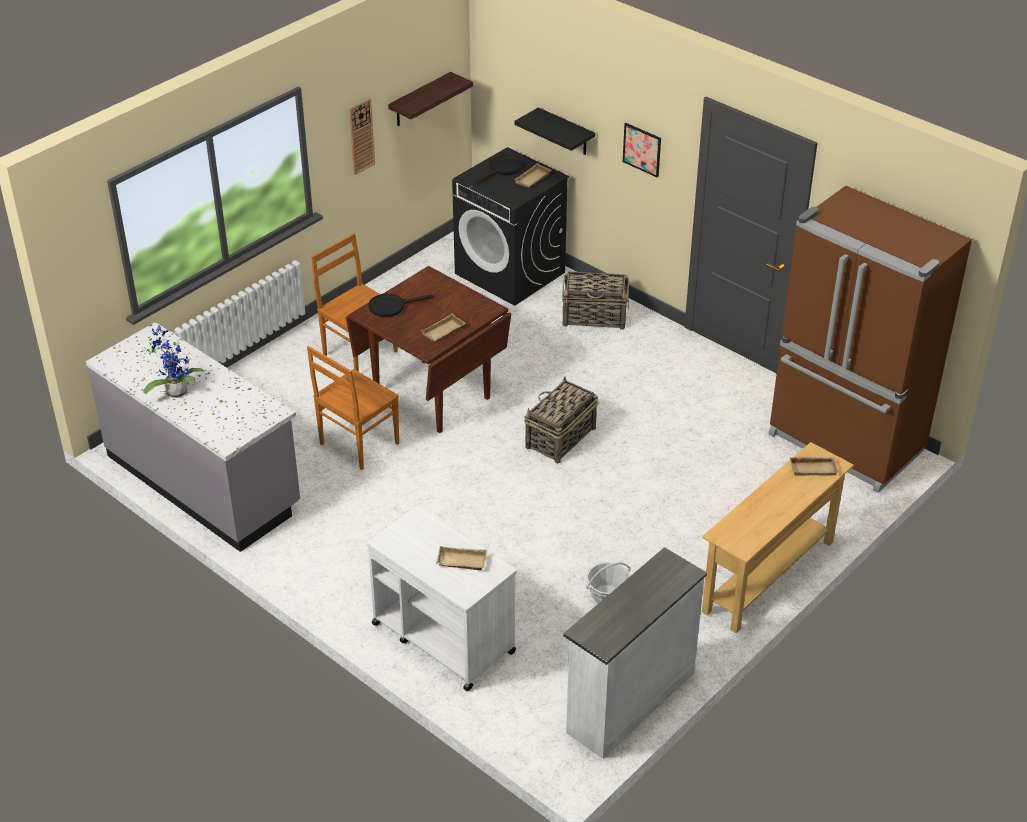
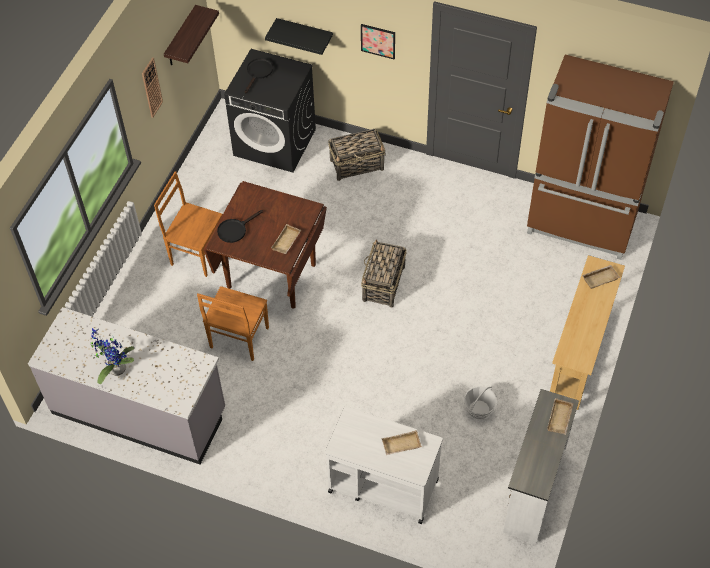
camera: 20 degrees left, 15 degrees up
(533, 179) = (287, 76): beige tray -> beige tray (560, 419)

